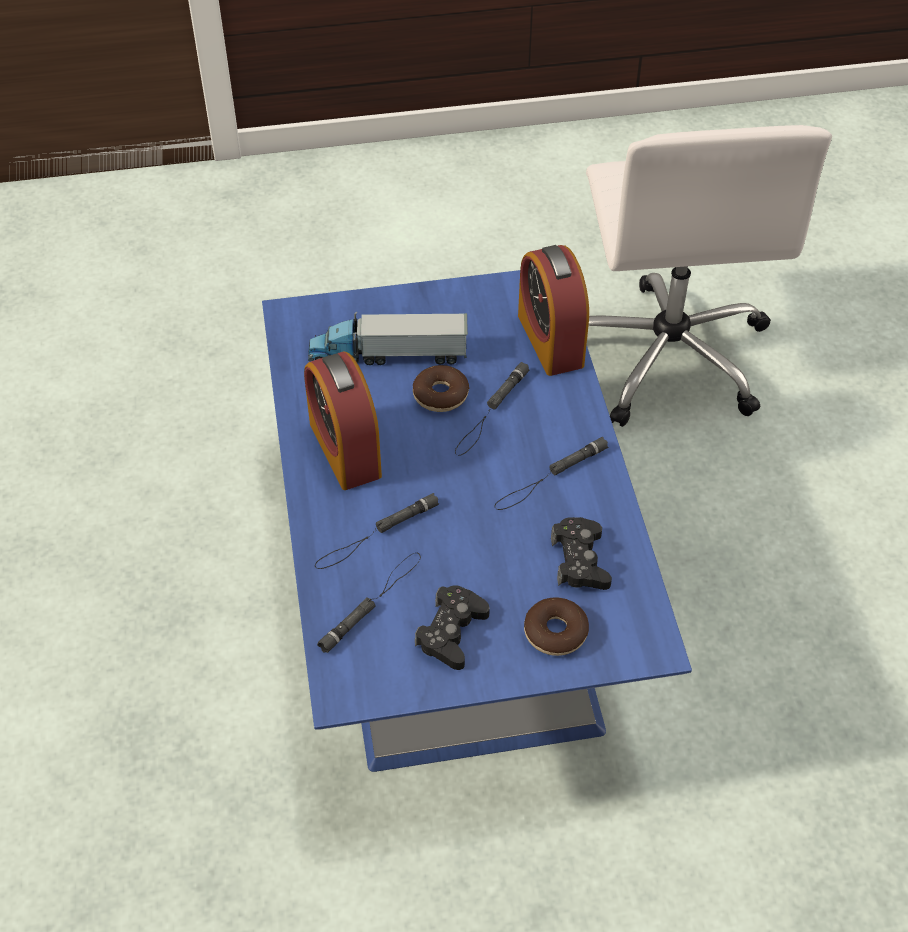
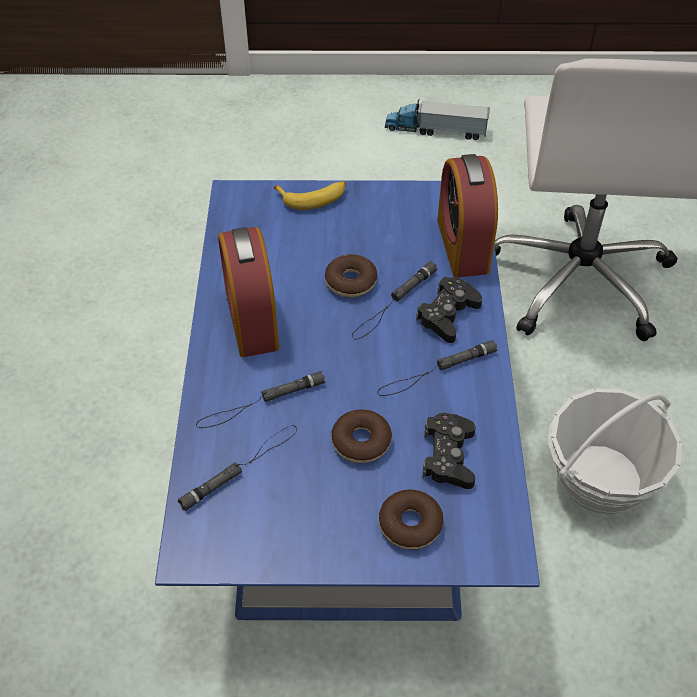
camera: 10 degrees right, 0 degrees up
(378, 307) = (313, 197): none -> banana
(388, 354) = (311, 239): toy truck -> toy truck (435, 130)
(451, 632) = (309, 509): black game controller -> black game controller (447, 315)
(489, 559) = (361, 442): none -> donut
(725, 569) = (600, 479): none -> basket

